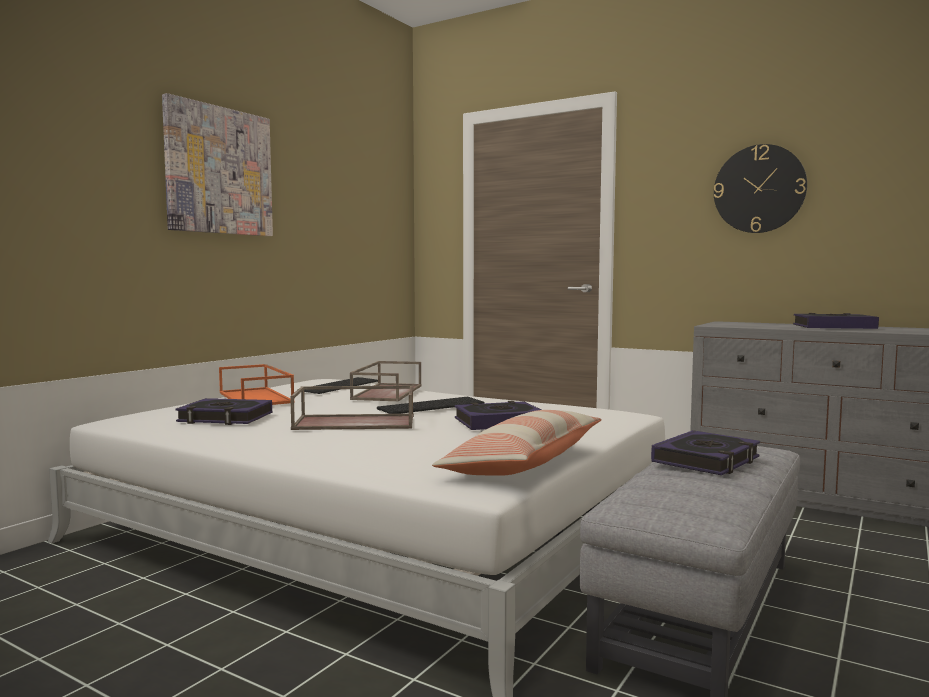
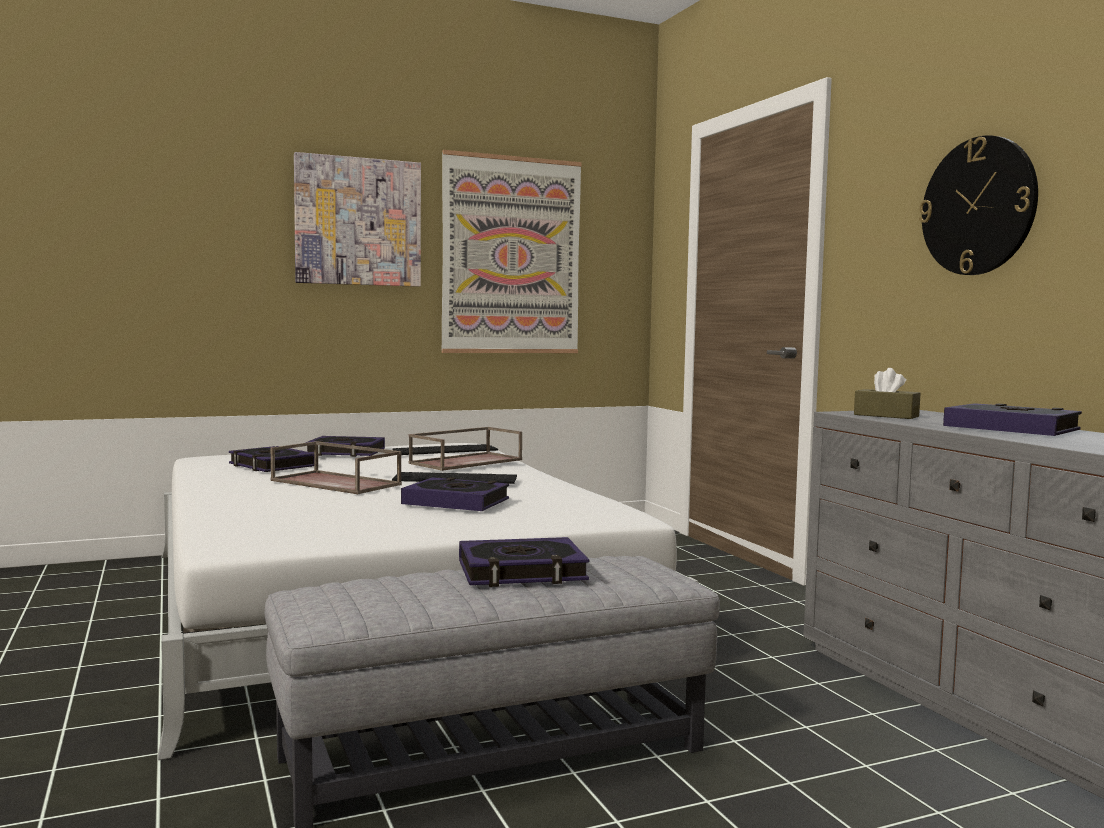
camera: 35 degrees right, 0 degrees up
(257, 397) = (346, 452): orange tray -> book
(331, 210) = (511, 256): none -> picture
(524, 463) = (333, 538): pillow -> none
(740, 325) = (886, 415): none -> brown tissue box

